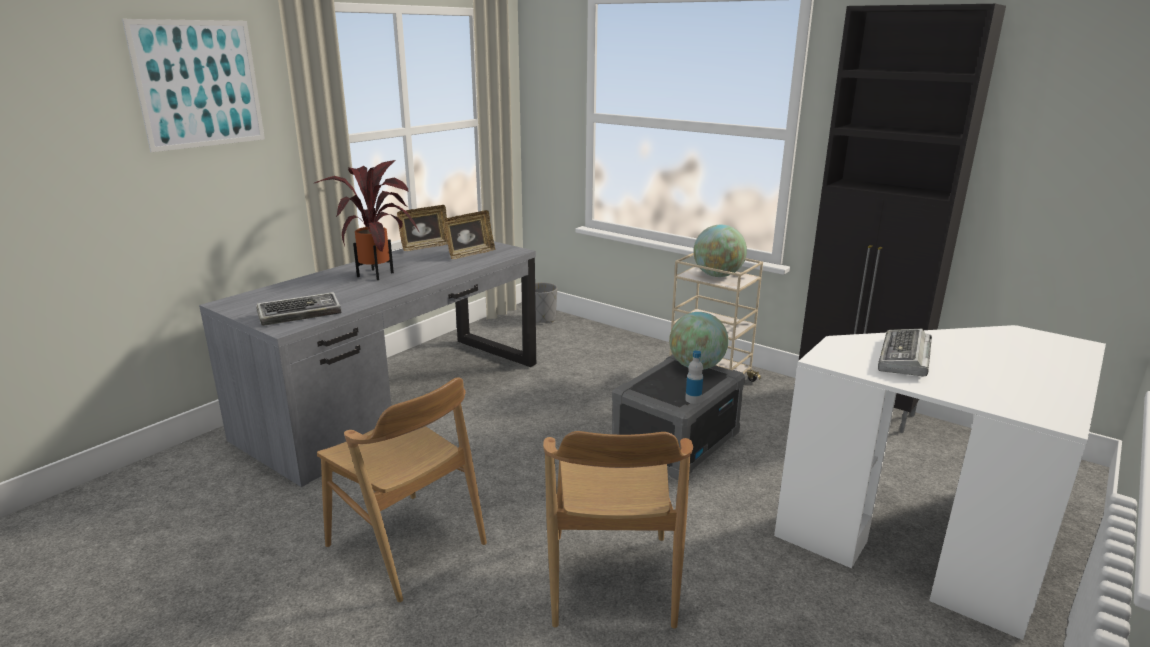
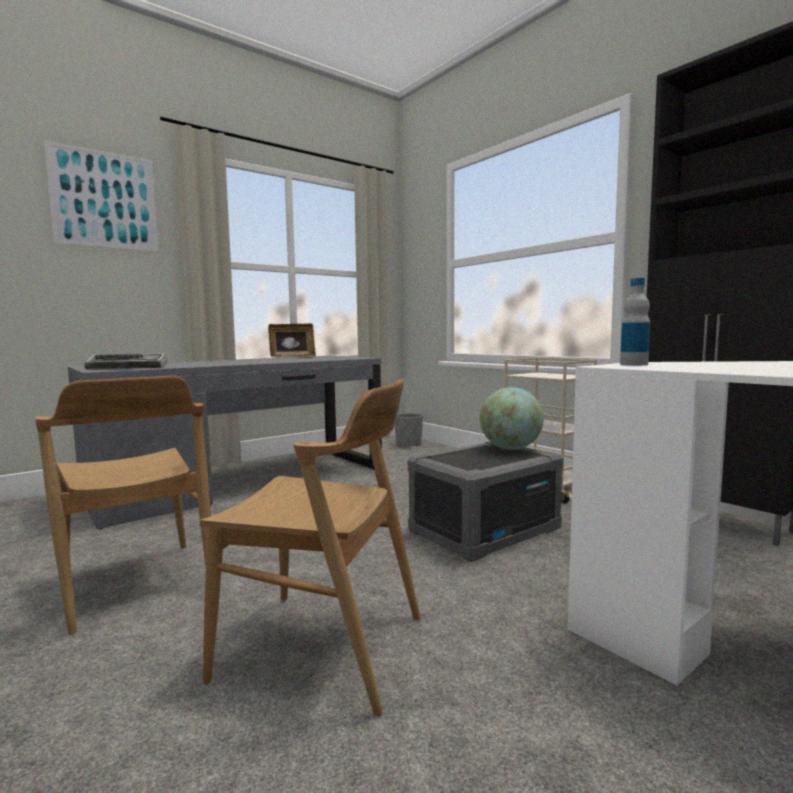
camera: 15 degrees right, 15 degrees down
(379, 274) = (232, 361): potted plant -> none
(470, 254) = (322, 358): picture frame -> none
(611, 579) = (323, 648): brown chair -> brown chair turned 90 degrees counterclockwise
(693, 399) = (489, 467): bottle -> bottle (634, 364)
(717, 275) = (549, 375): globe -> none
(904, 359) = (735, 366): keyboard -> none

